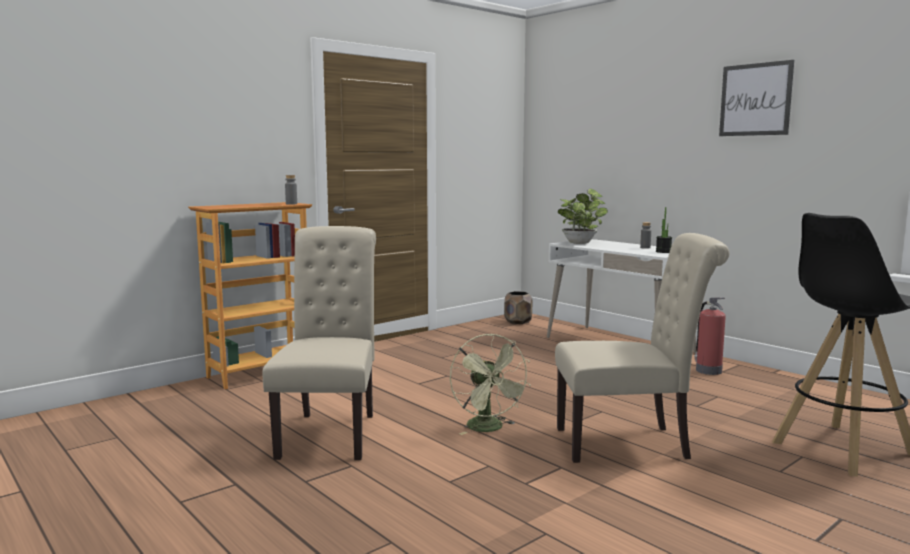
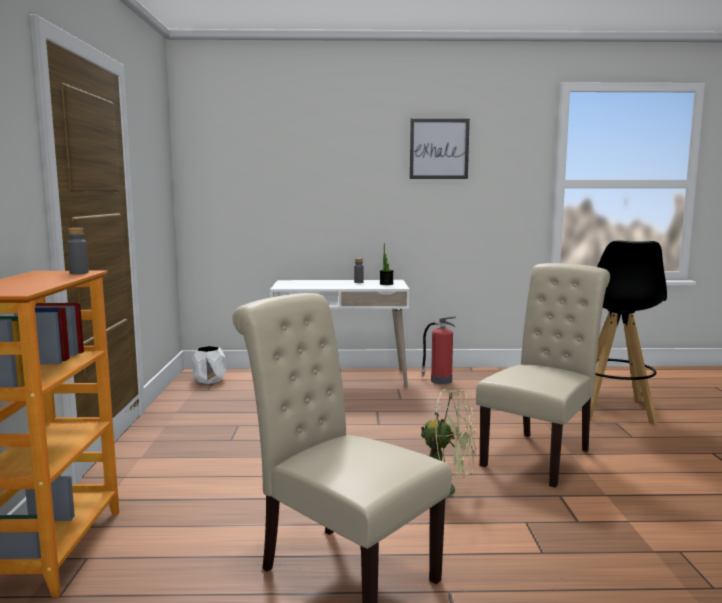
camera: 50 degrees left, 0 degrees up
(518, 322) = (210, 380): brown planter -> white planter
(580, 243) = (293, 285): potted plant -> none

